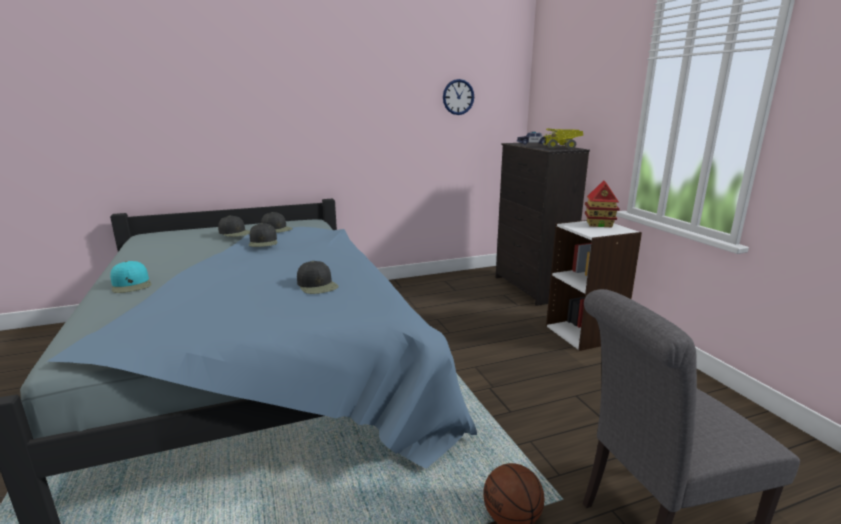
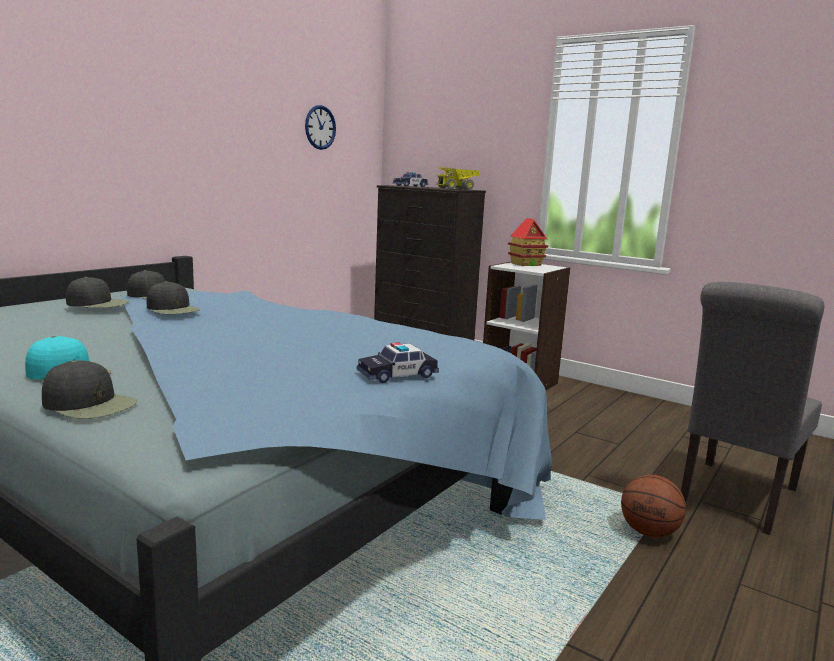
camera: 35 degrees left, 5 degrees down
(269, 325) = (397, 375): none -> toy car
(317, 285) = (360, 338): black cap -> black cap (90, 404)

